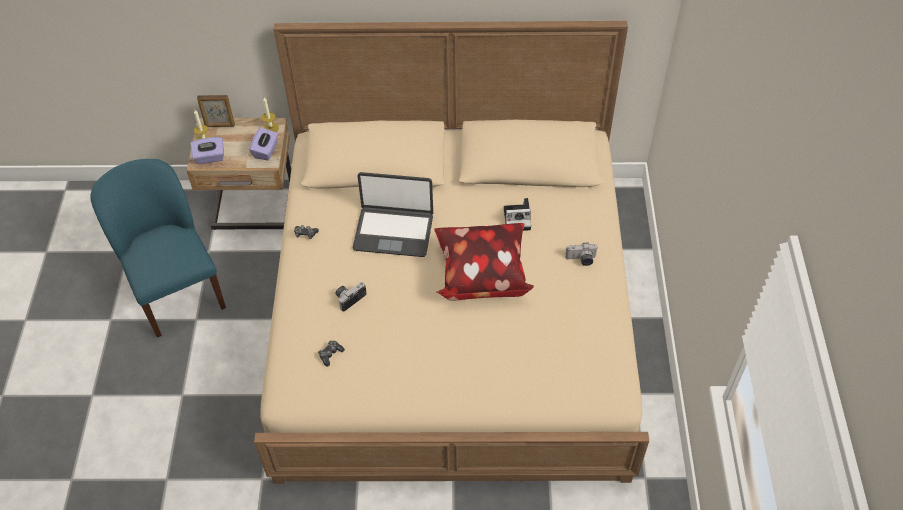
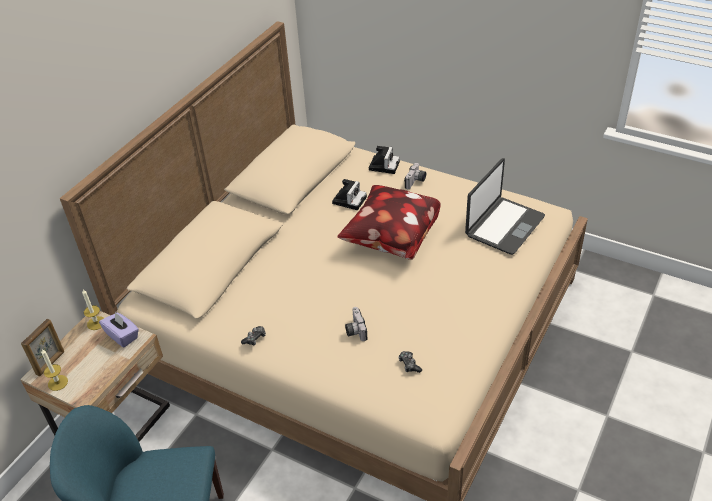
camera: 60 degrees left, 10 degrees down
(210, 157) = (87, 384): purple tissue box -> none
(393, 231) = (303, 276): laptop -> laptop (504, 226)
(591, 222) = (384, 165): none -> camera

